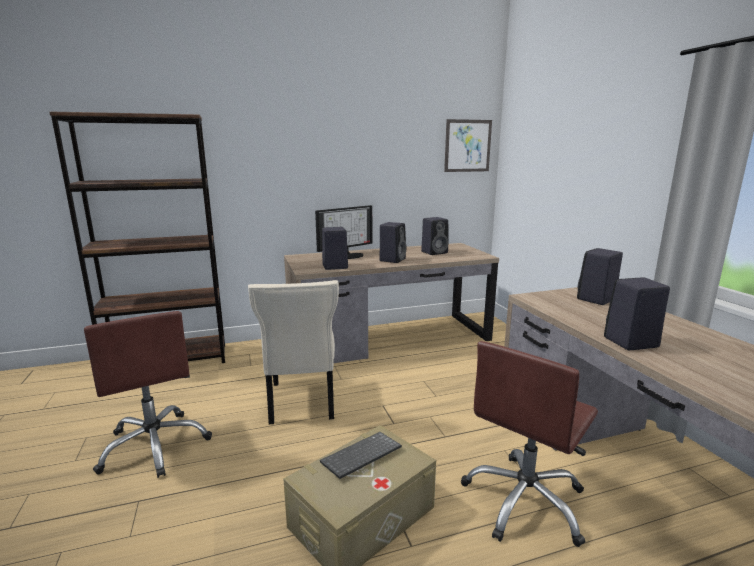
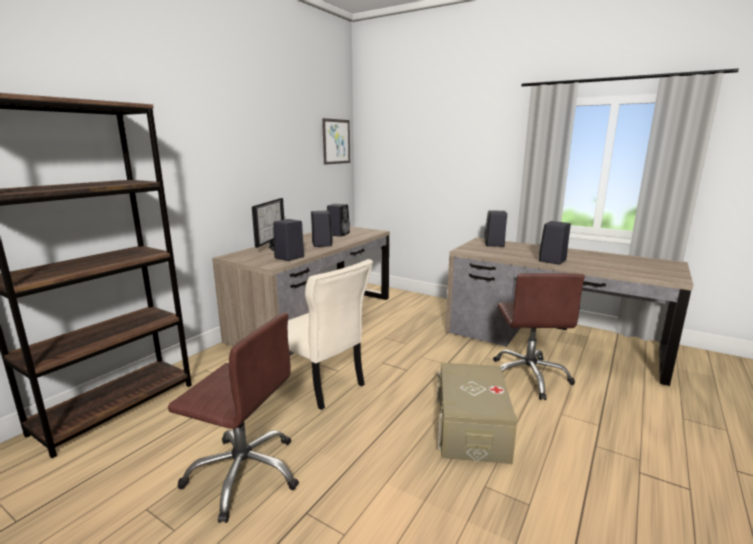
camera: 40 degrees left, 0 degrees up
(361, 457) = (464, 382): keyboard -> none

